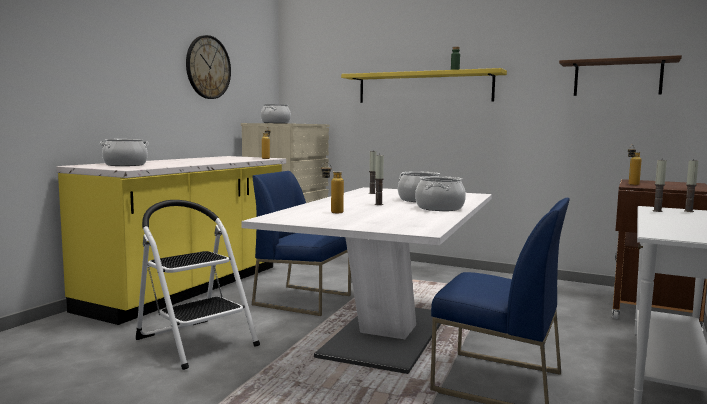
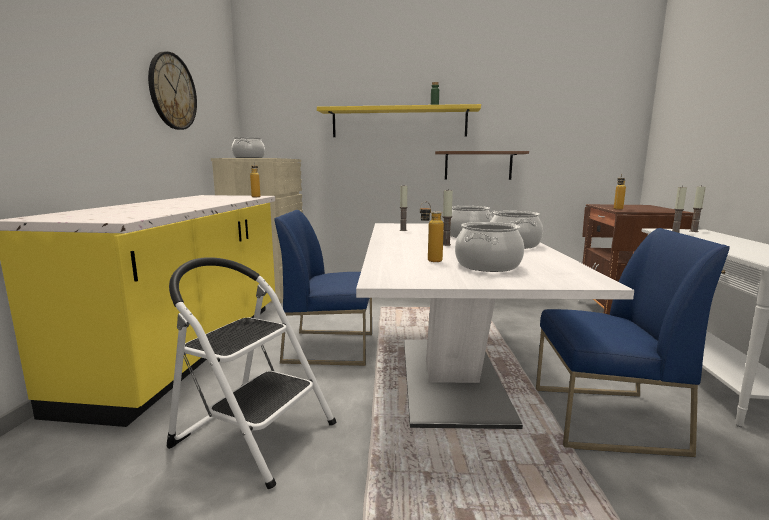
camera: 20 degrees left, 5 degrees up
(125, 165) = (102, 213): cooking pot -> cooking pot (488, 266)
(617, 78) = (574, 116): brown shelf -> brown shelf (478, 165)

